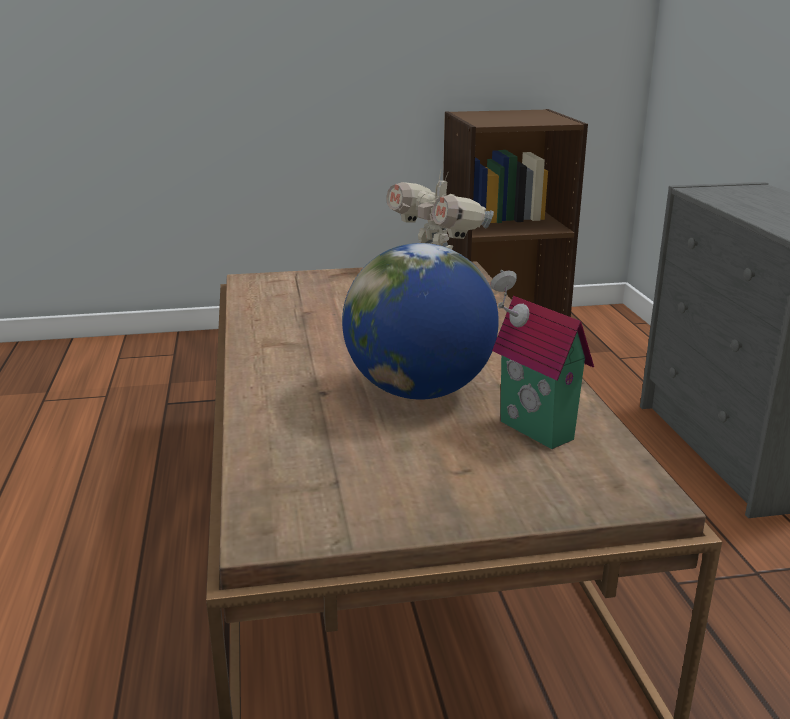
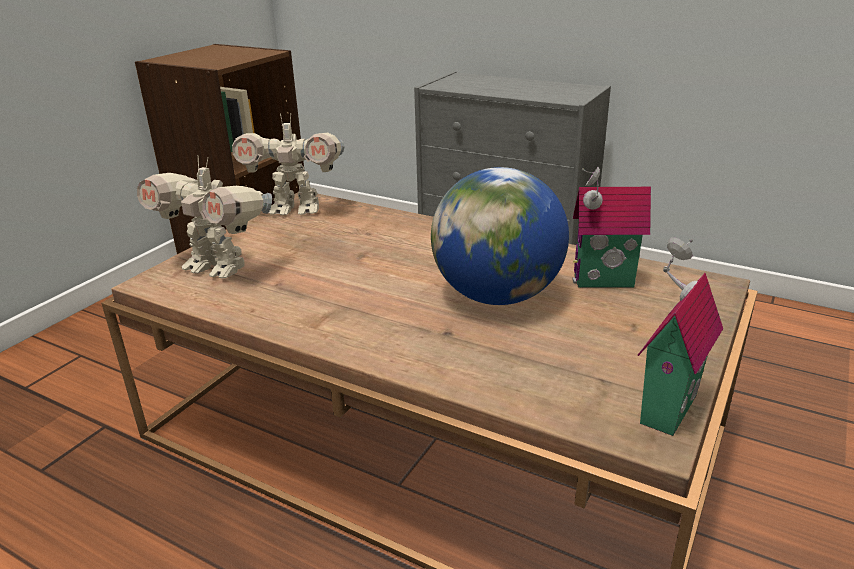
camera: 50 degrees left, 5 degrees up
(299, 287) = (217, 268): none -> toy robot
(326, 524) = (663, 406): none -> toy house

